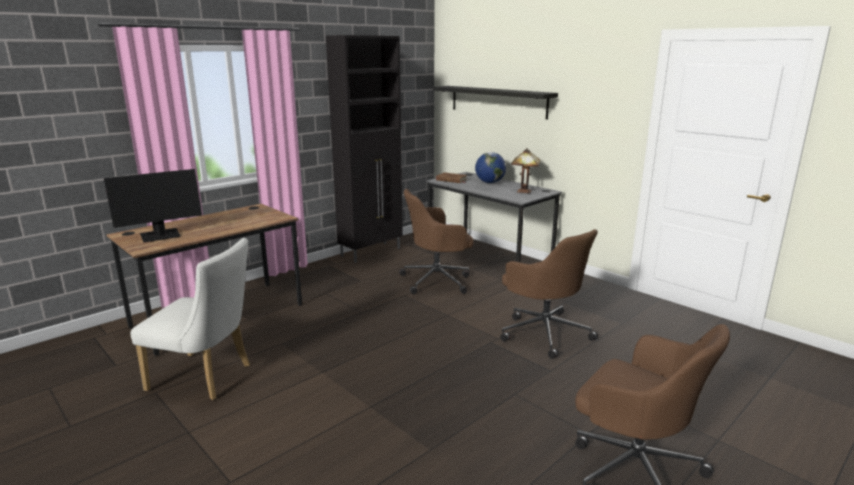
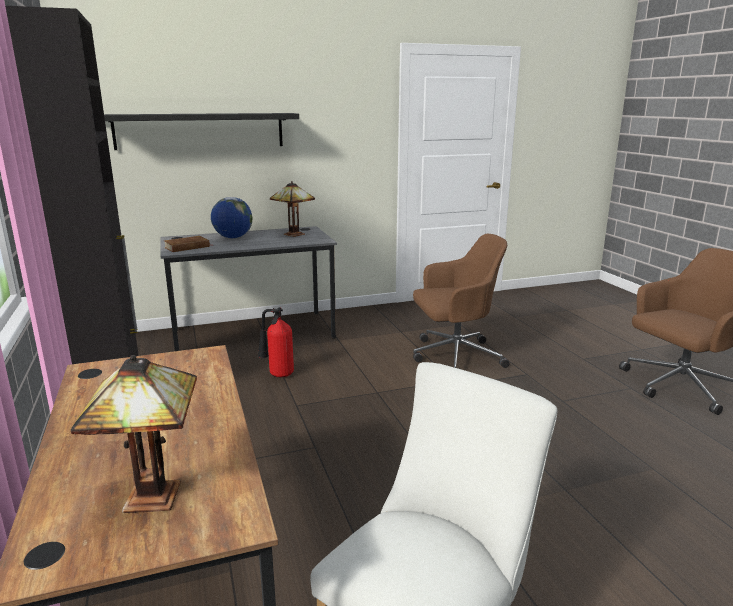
camera: 65 degrees left, 0 degrees up
(160, 236) = (150, 494): monitor -> table lamp
(437, 280) = (277, 375): brown office chair -> fire extinguisher

